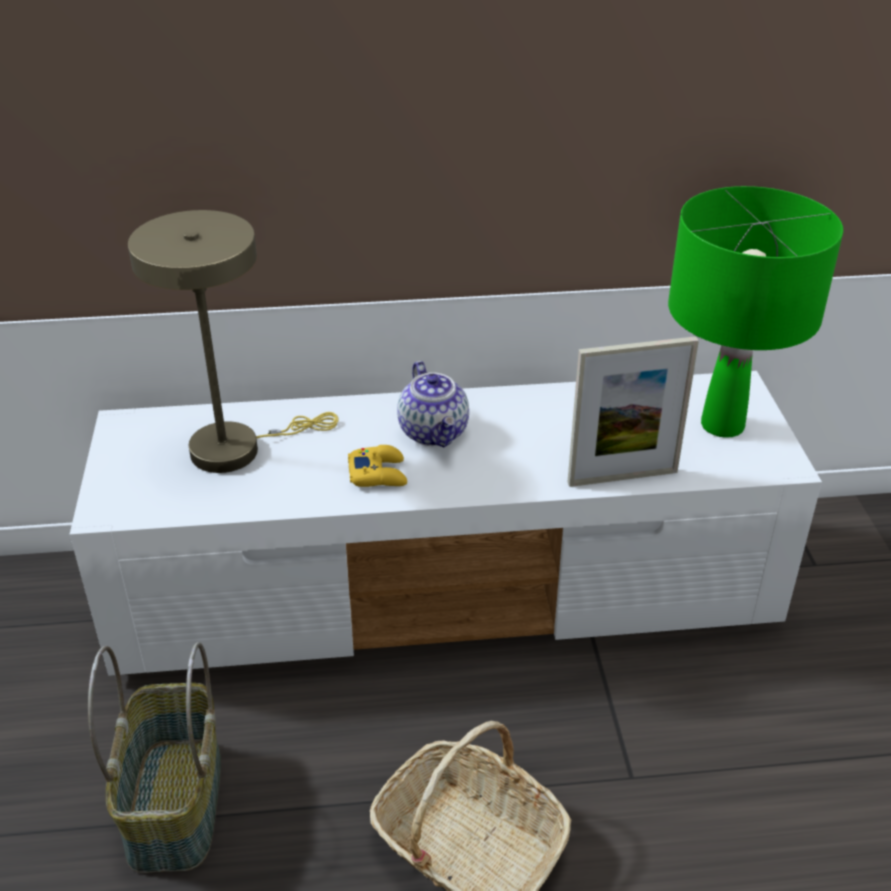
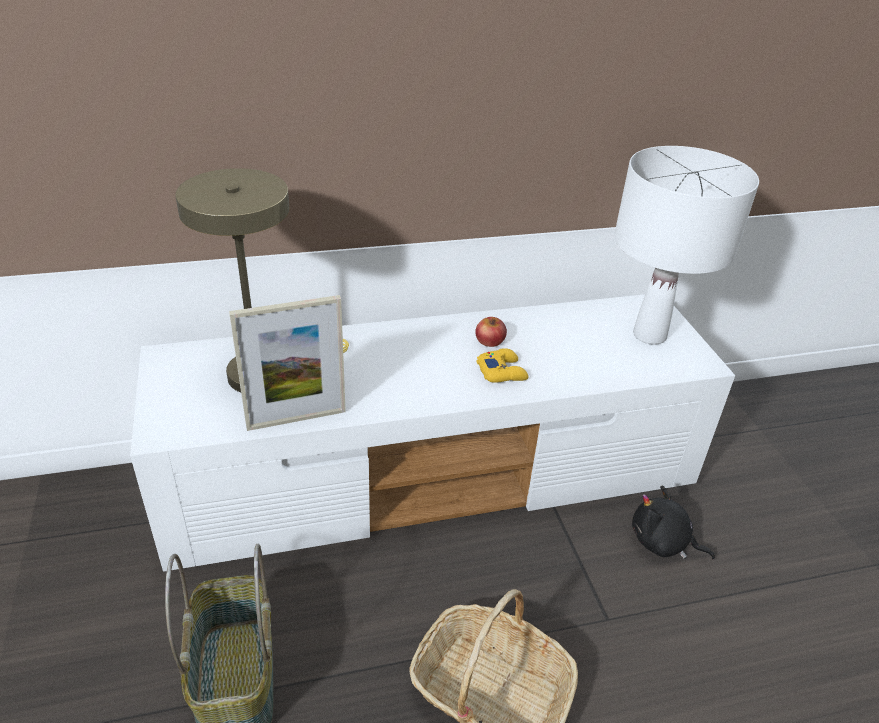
camera: 10 degrees left, 0 degrees up
(378, 473) = (390, 387): yellow game controller -> yellow game controller (502, 371)
(434, 432) = (428, 351): teapot -> none
(513, 423) = (490, 341): none -> apple
(622, 477) = (585, 380): picture frame -> picture frame (296, 419)
(721, 425) = (649, 335): green table lamp -> white table lamp
(725, 692) = (663, 542): none -> black plush toy

